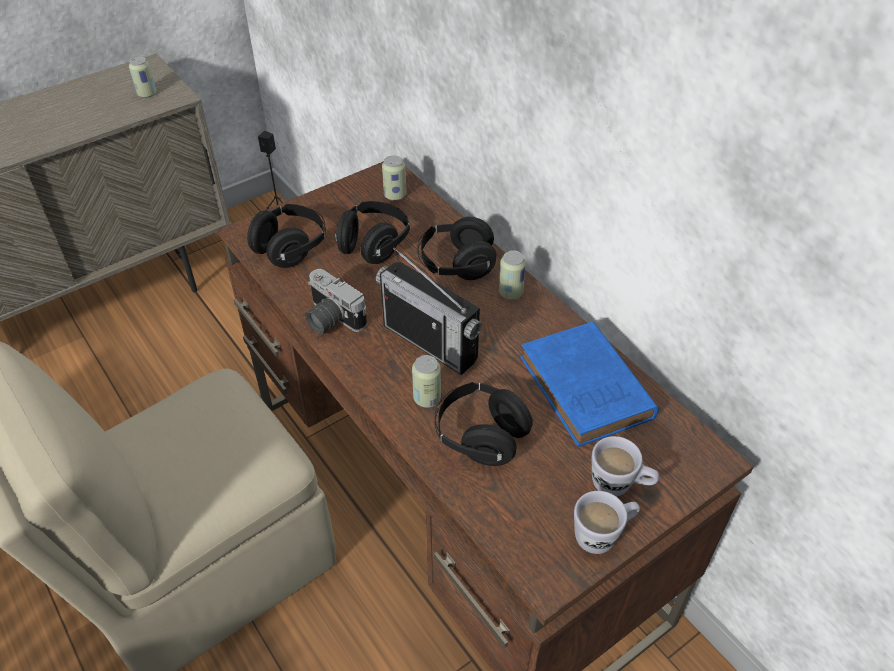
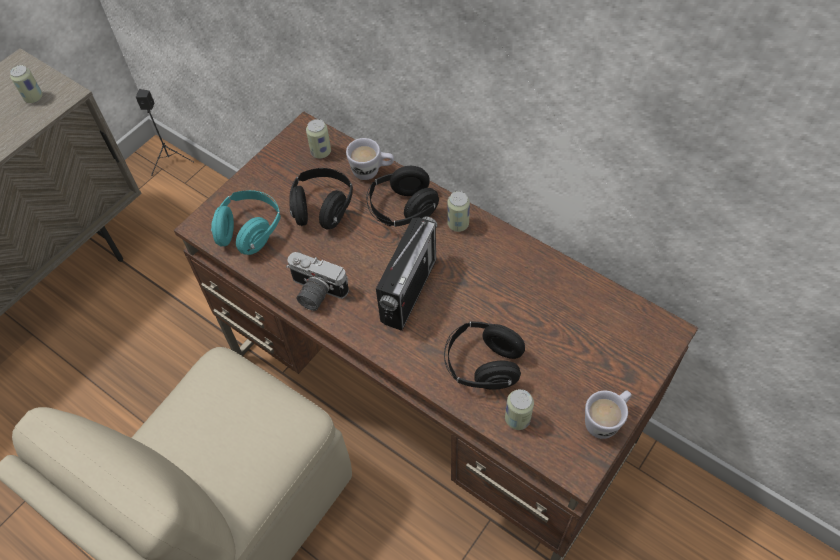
camera: 15 degrees left, 10 degrees up
(290, 248) = (249, 231): black headphones -> turquoise headphones
(427, 398) = (426, 343): can -> can (517, 419)
(430, 342) = (409, 291): radio -> radio turned 90 degrees counterclockwise
(587, 390) = (552, 298): blue book -> none
(619, 485) = (604, 375): white mug -> white mug (372, 172)

